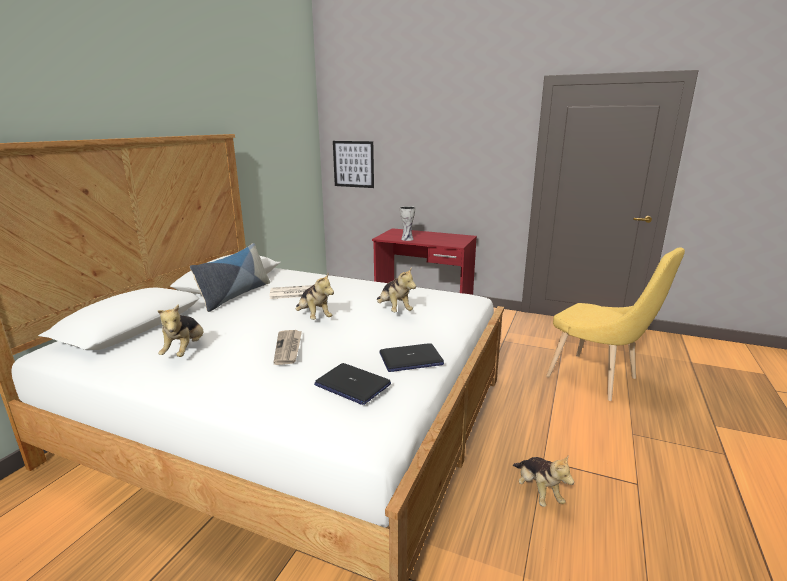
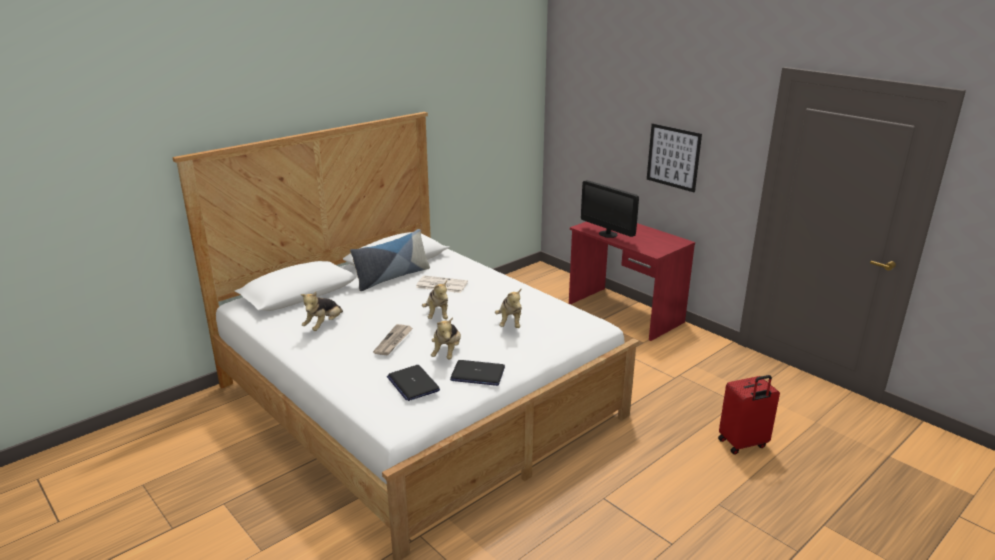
camera: 25 degrees right, 5 degrees up
(353, 164) = (575, 132): picture -> picture (673, 157)
(407, 239) = (608, 234): vase -> monitor
(538, 492) = (573, 519): plush toy -> plush toy (447, 352)
(597, 380) = (743, 444): yellow chair -> red suitcase

